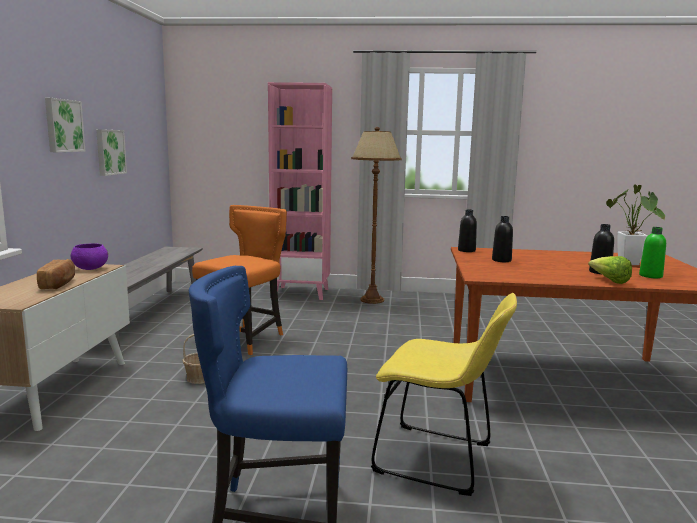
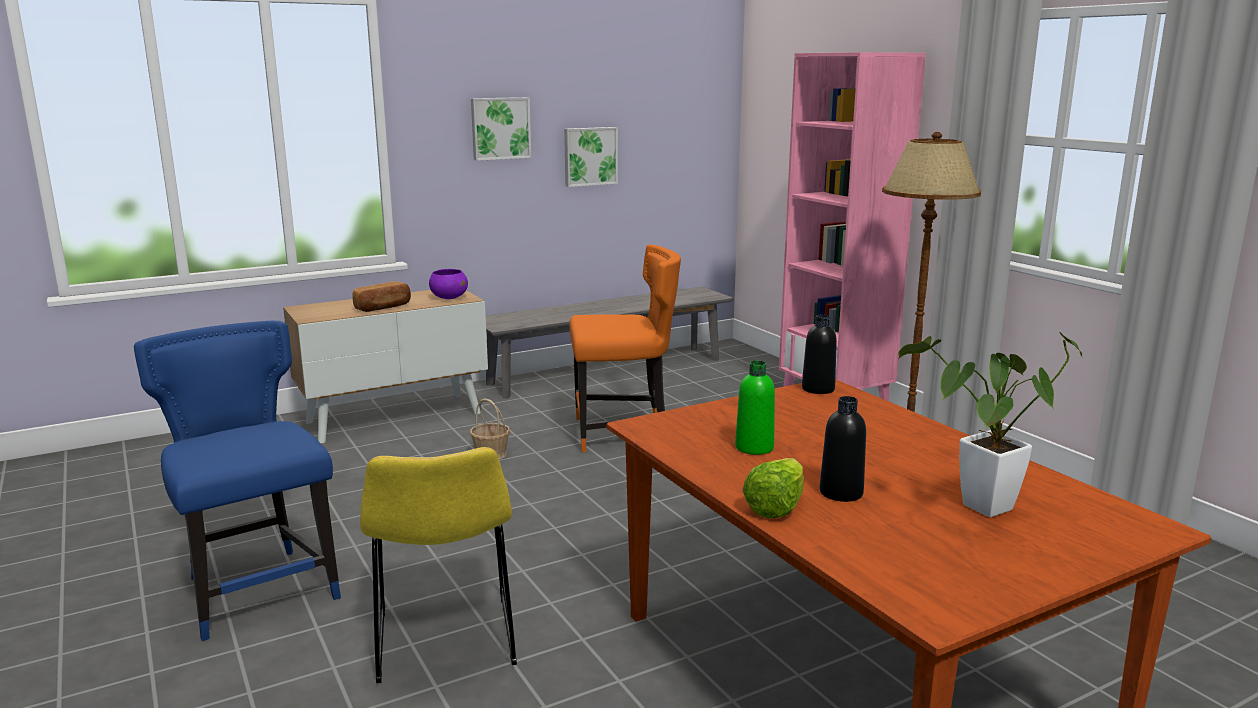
camera: 55 degrees right, 5 degrees up
(501, 260) = (788, 419): black bottle -> none
(650, 276) = (896, 536): green bottle -> green bottle (754, 448)

